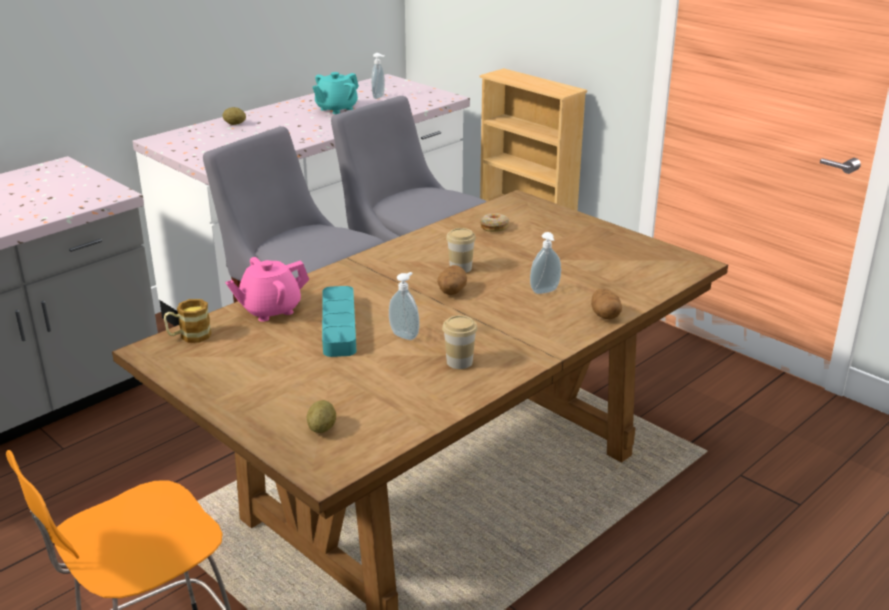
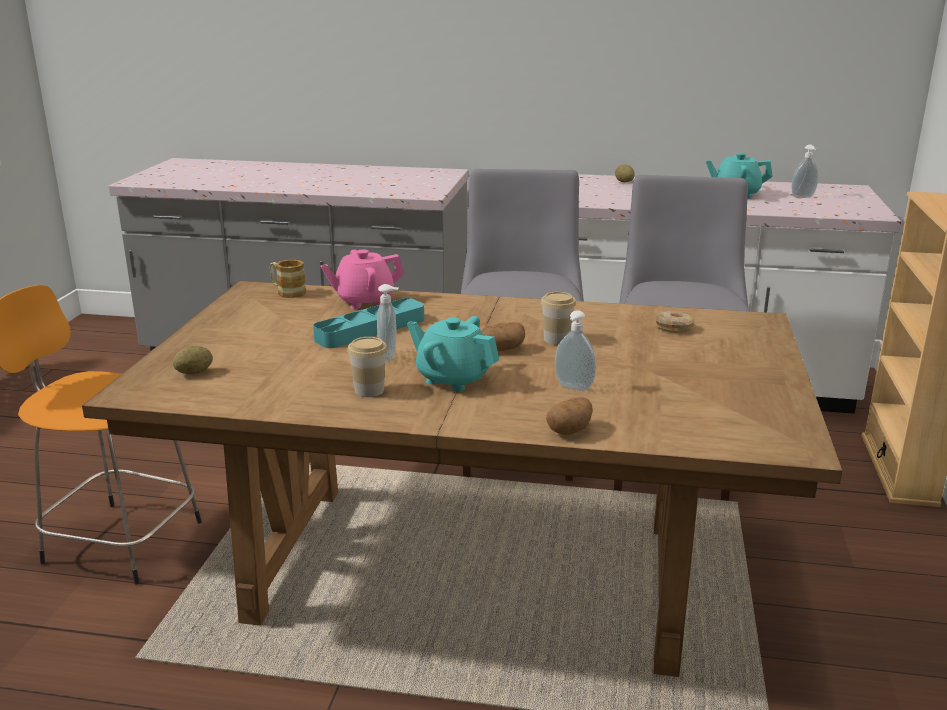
camera: 55 degrees right, 5 degrees down
(270, 310) = (364, 301): pink teapot -> pink teapot turned 45 degrees counterclockwise
(479, 325) = (453, 378): none -> turquoise teapot

